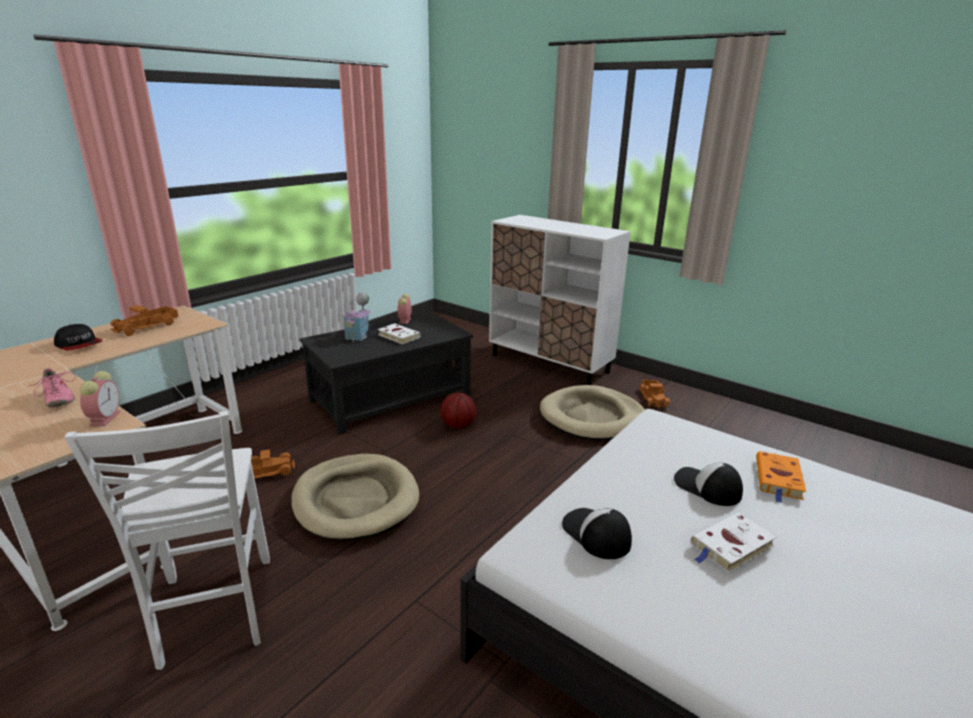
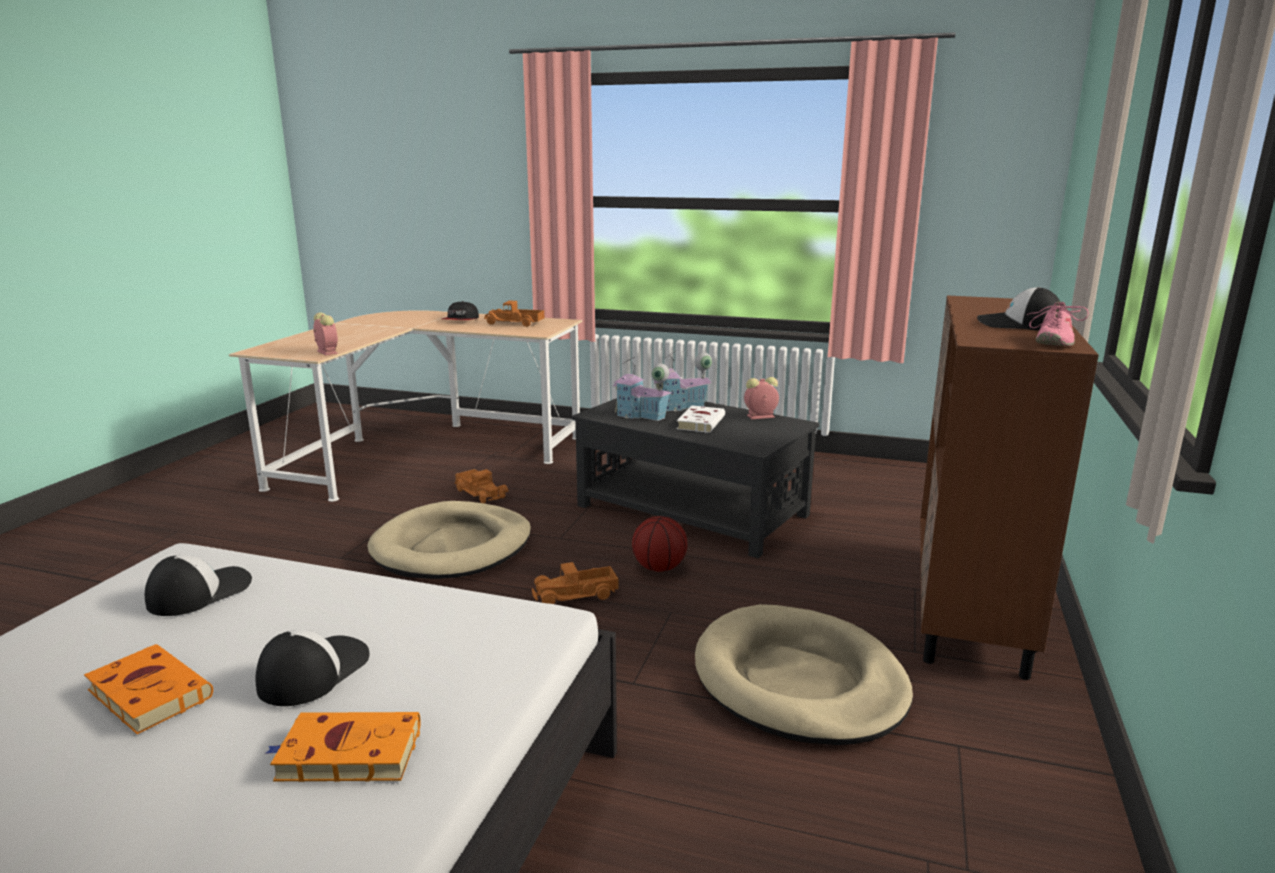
camera: 70 degrees right, 5 degrees down
(57, 399) = (356, 337): pink shoe -> pink shoe (1052, 341)
(105, 418) = (326, 352): alarm clock -> alarm clock turned 105 degrees counterclockwise
(214, 612) = (276, 533): white chair -> none
(362, 348) = (640, 416): none -> toy house
(550, 363) = (968, 605): white cabinet -> brown cabinet
(570, 227) = (1018, 324): none -> cap
(654, 398) = (974, 756): toy truck -> toy truck (576, 595)
(730, 546) = (147, 693): white book -> orange book

